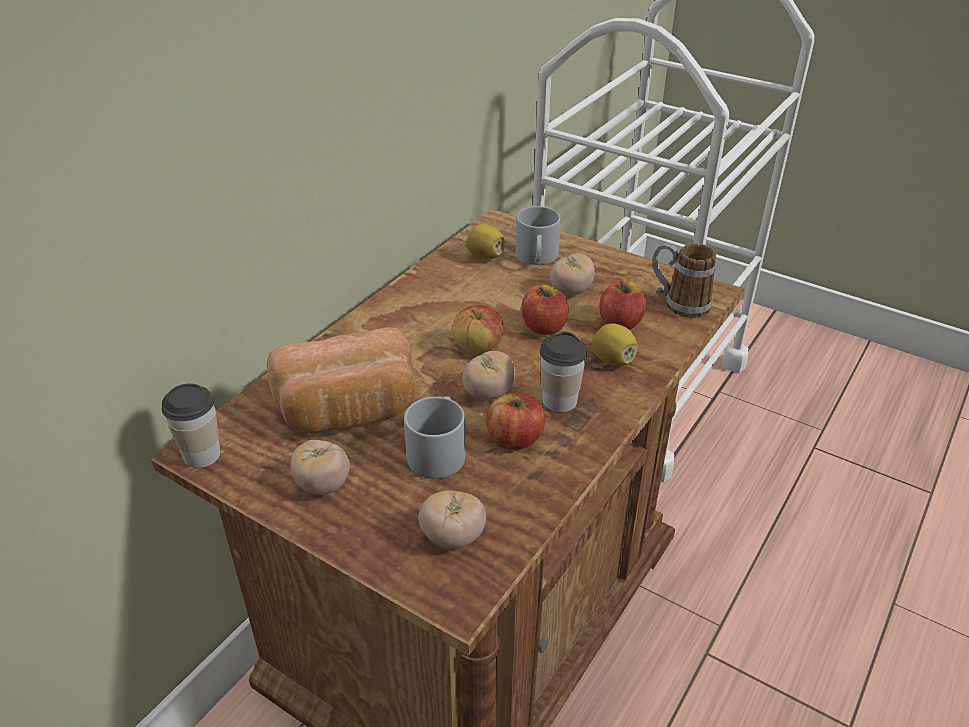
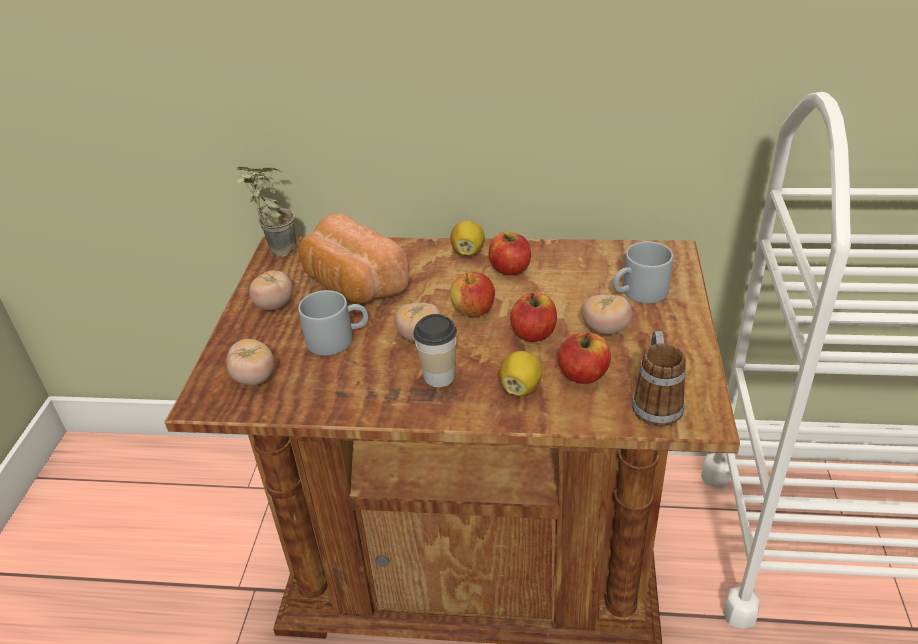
camera: 65 degrees right, 0 degrees up
(202, 454) = (275, 250): cup -> potted plant
(485, 256) = (609, 265): lemon -> lemon (468, 252)
(514, 439) = (375, 369): apple -> apple (510, 269)

